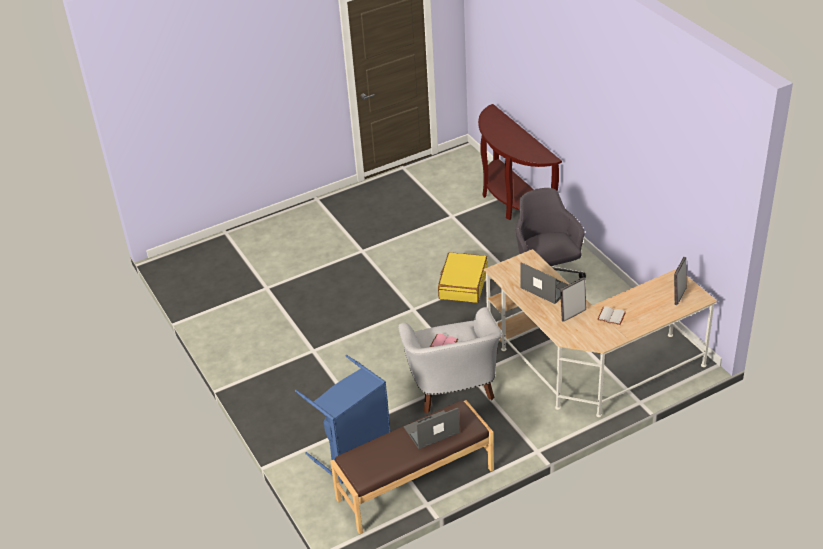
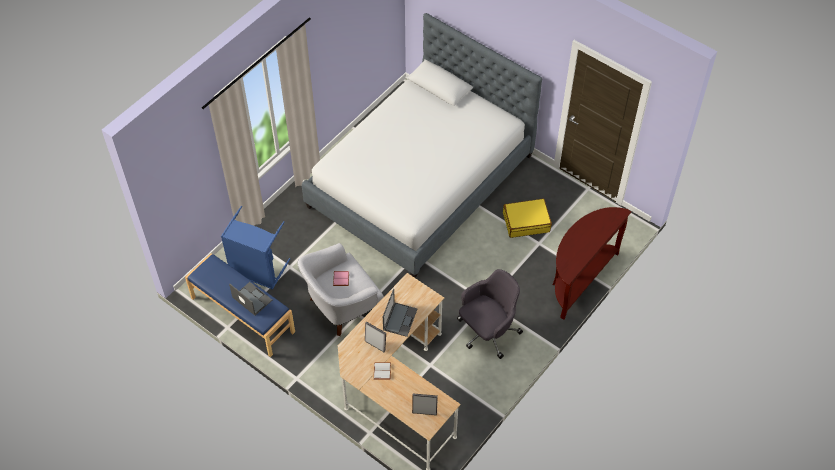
camera: 65 degrees right, 15 degrees up
(311, 280) = (421, 181): none -> bed
(416, 485) = (242, 315): brown bench -> blue bench
(463, 284) = (457, 277): yellow suitcase -> yellow suitcase (526, 222)

